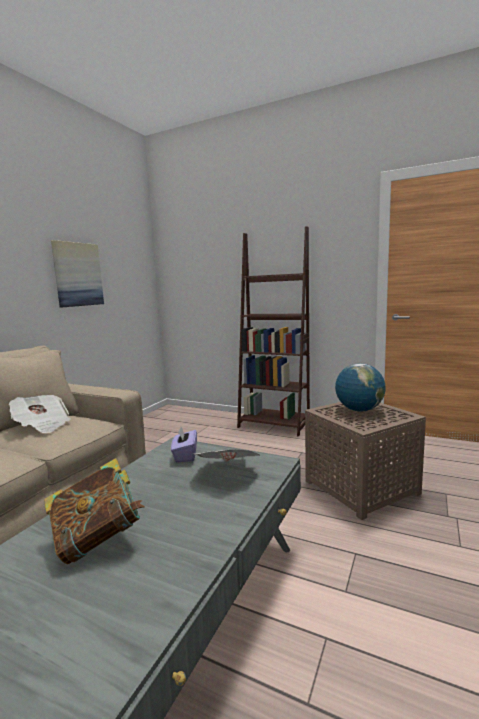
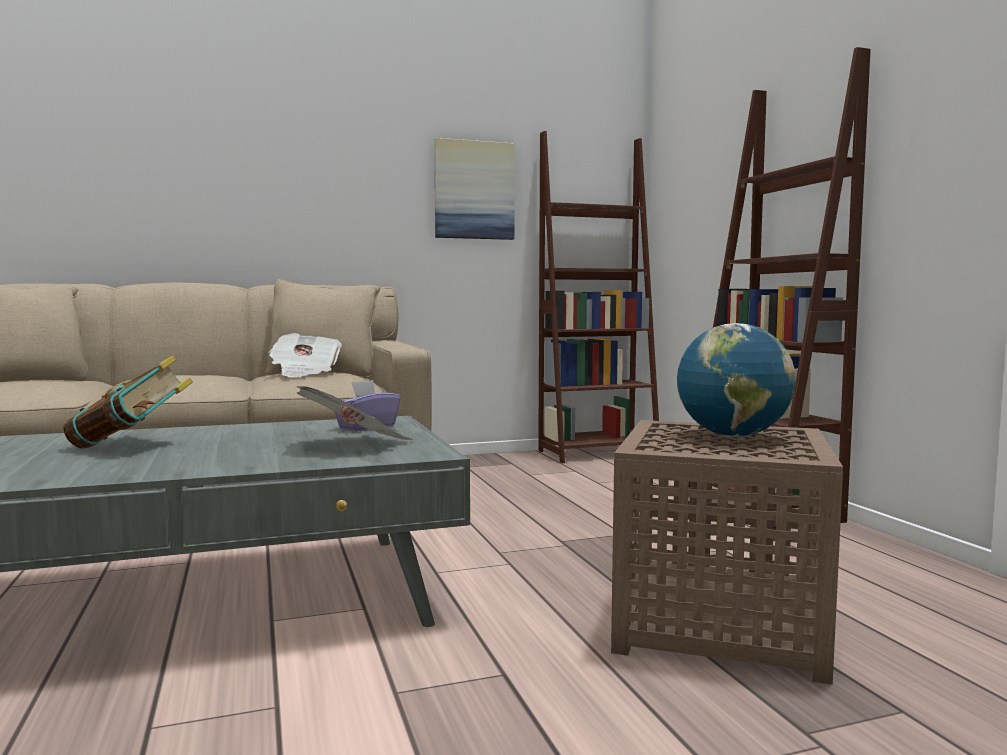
camera: 45 degrees right, 5 degrees down
(159, 416) = (598, 453): none -> brown bookcase

